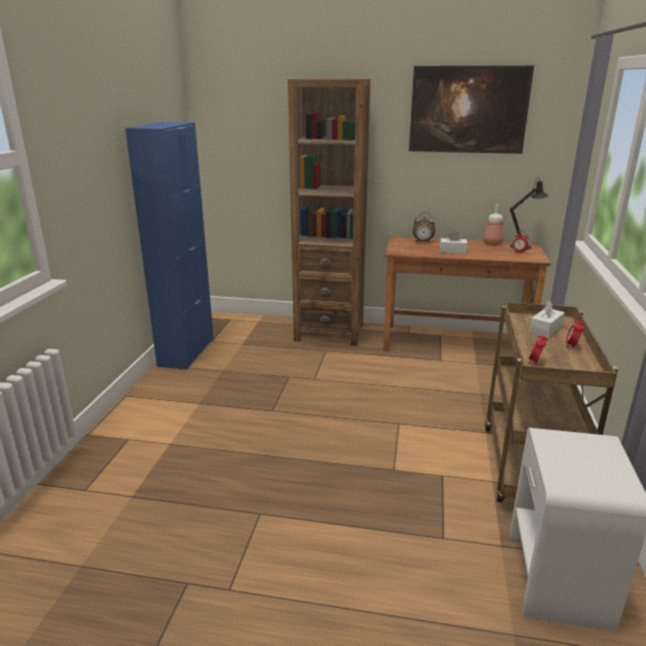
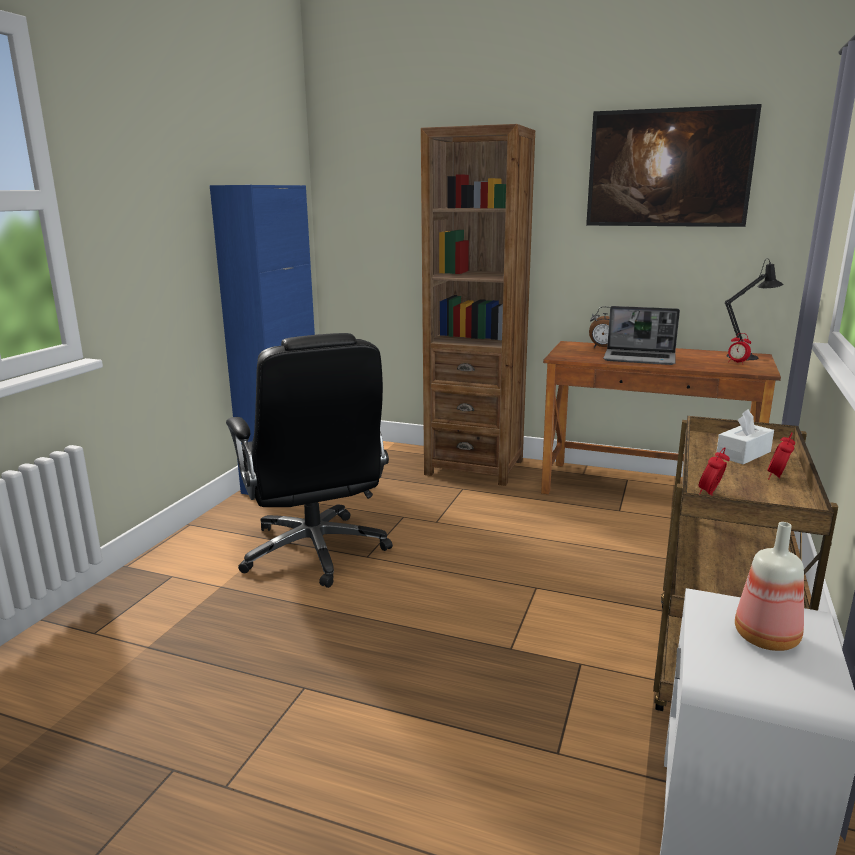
camera: 10 degrees right, 5 degrees down
(232, 410) = (315, 552): none -> black office chair
(452, 251) = (640, 358): white tissue box -> laptop
(493, 243) = (703, 352): bottle -> bottle (768, 638)

